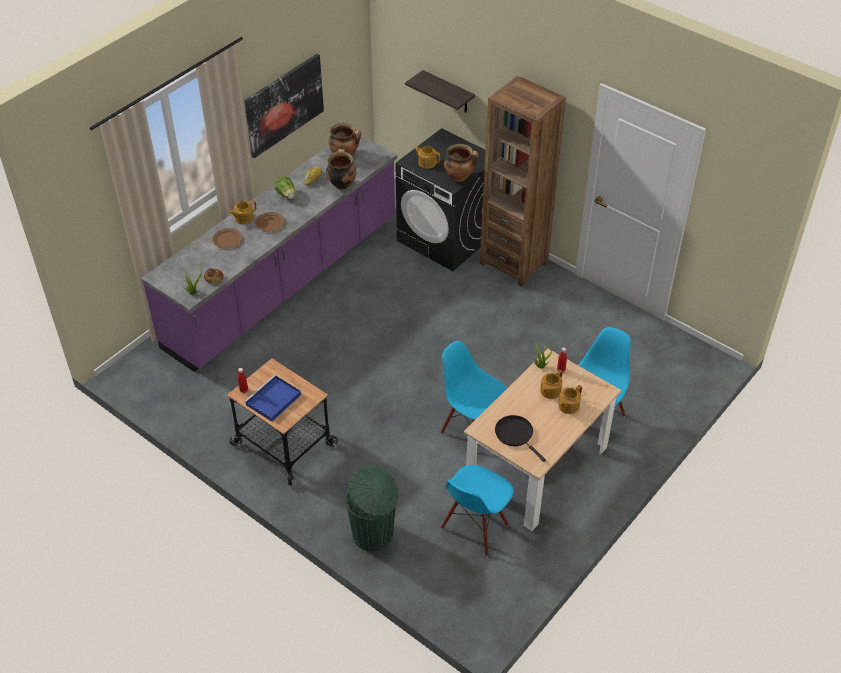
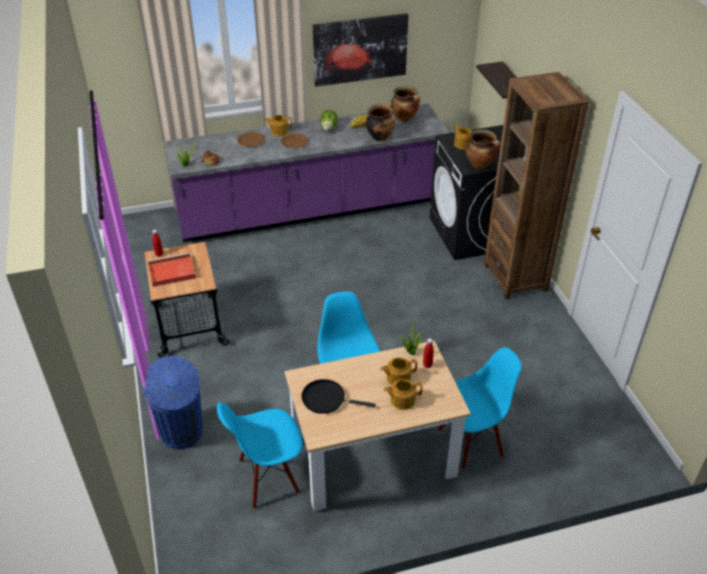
camera: 35 degrees right, 5 degrees down
(273, 400) = (171, 272): blue tray -> red tray
(374, 534) = (182, 433): green trash can -> blue trash can
(516, 434) = (326, 399): black frying pan -> black frying pan turned 75 degrees counterclockwise

